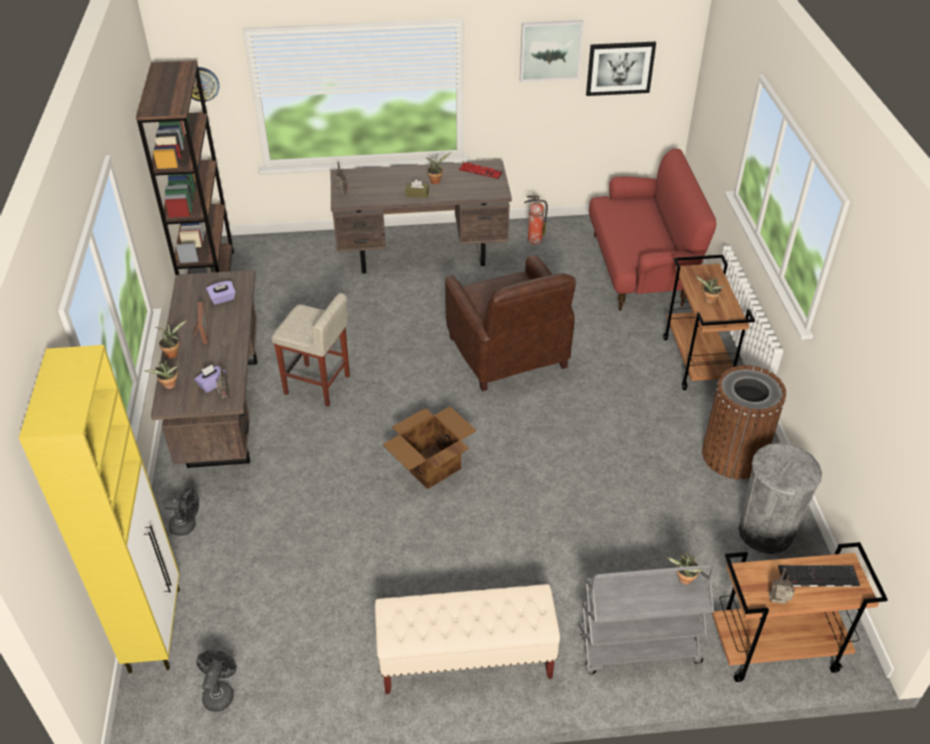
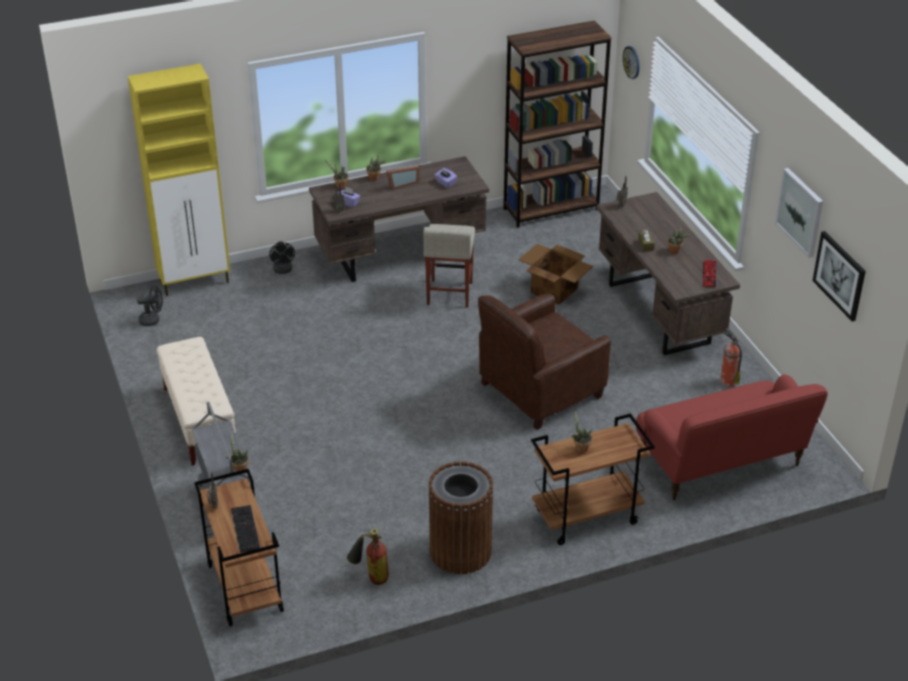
camera: 75 degrees right, 5 degrees down
(430, 466) = (380, 370): cardboard box -> cardboard box (553, 290)
(765, 532) = (370, 577): grey trash can -> fire extinguisher

